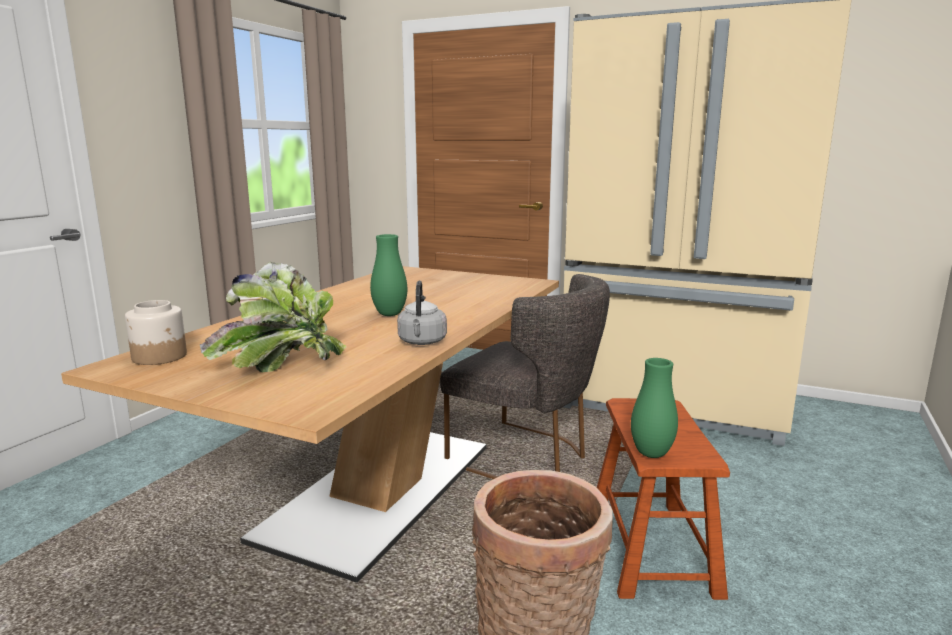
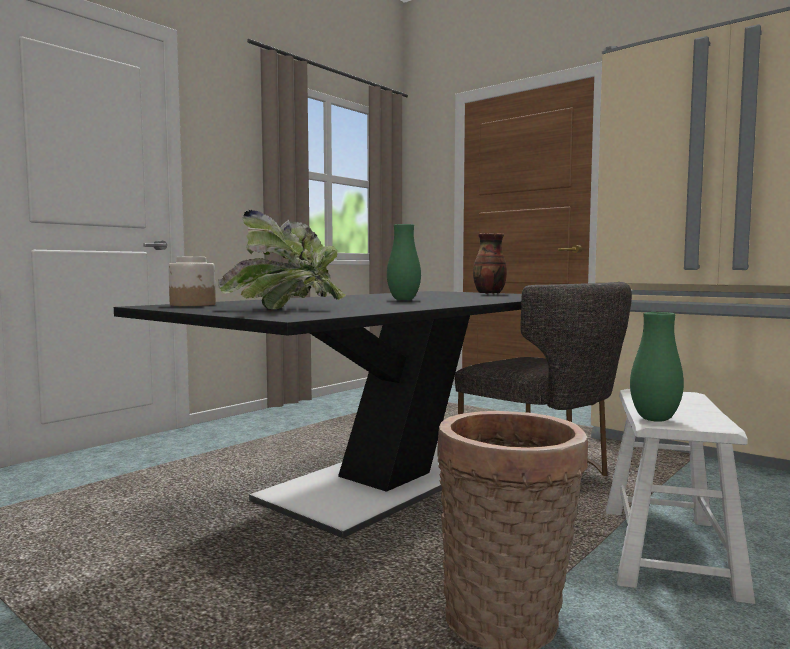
camera: 15 degrees right, 10 degrees down
(380, 491) = (388, 480): beige dining table -> black dining table
(422, 342) = (421, 306): grey kettle -> none
(463, 276) = (489, 293): none -> vase
(652, 547) = (668, 551): brown stool -> white stool

